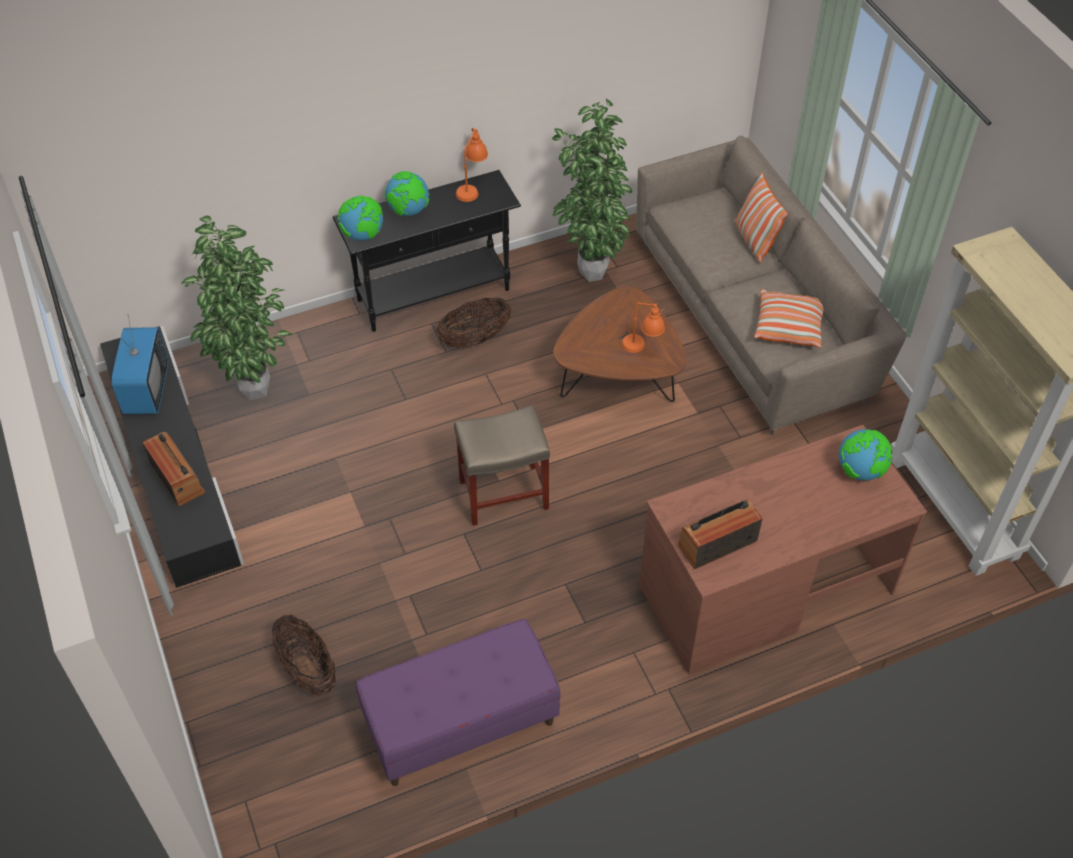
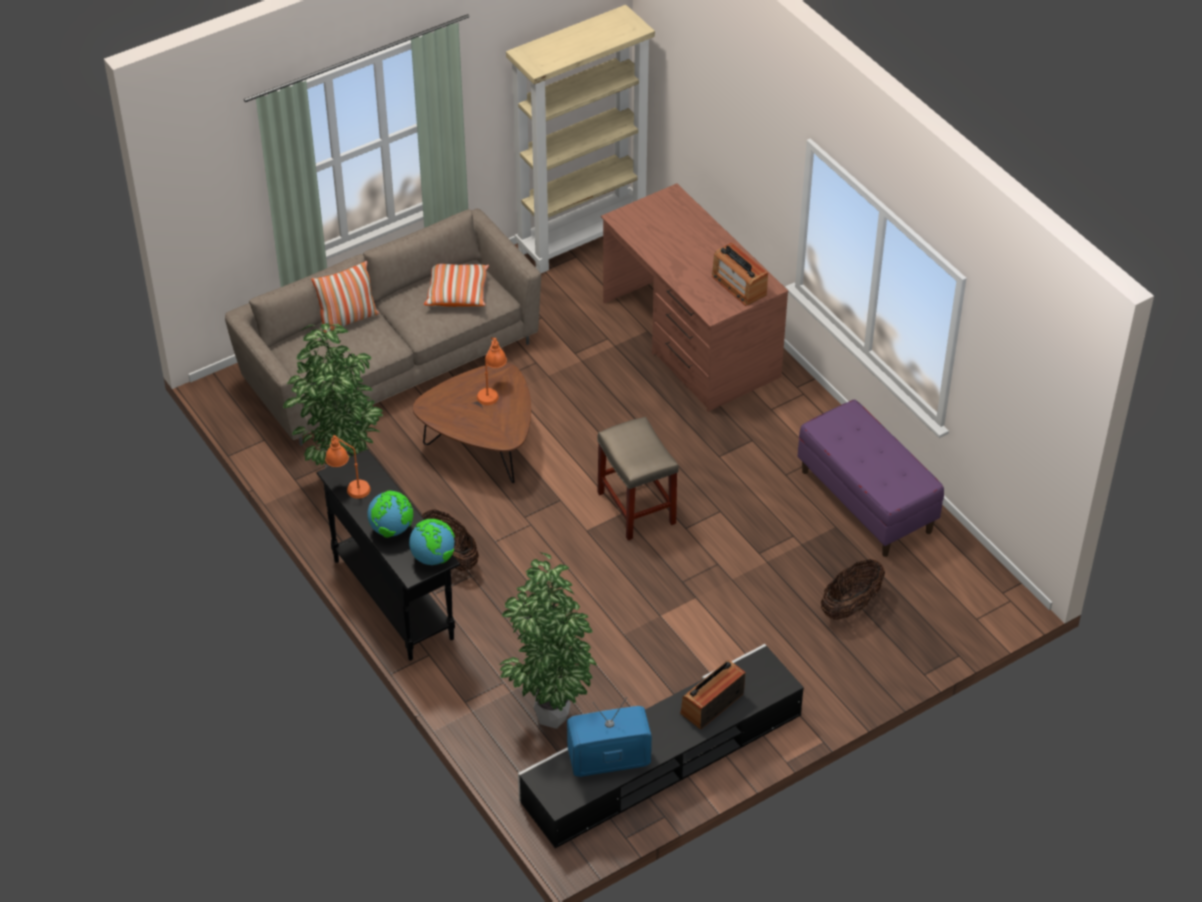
camera: 100 degrees left, 5 degrees down
(860, 471) = (648, 215): globe -> none

